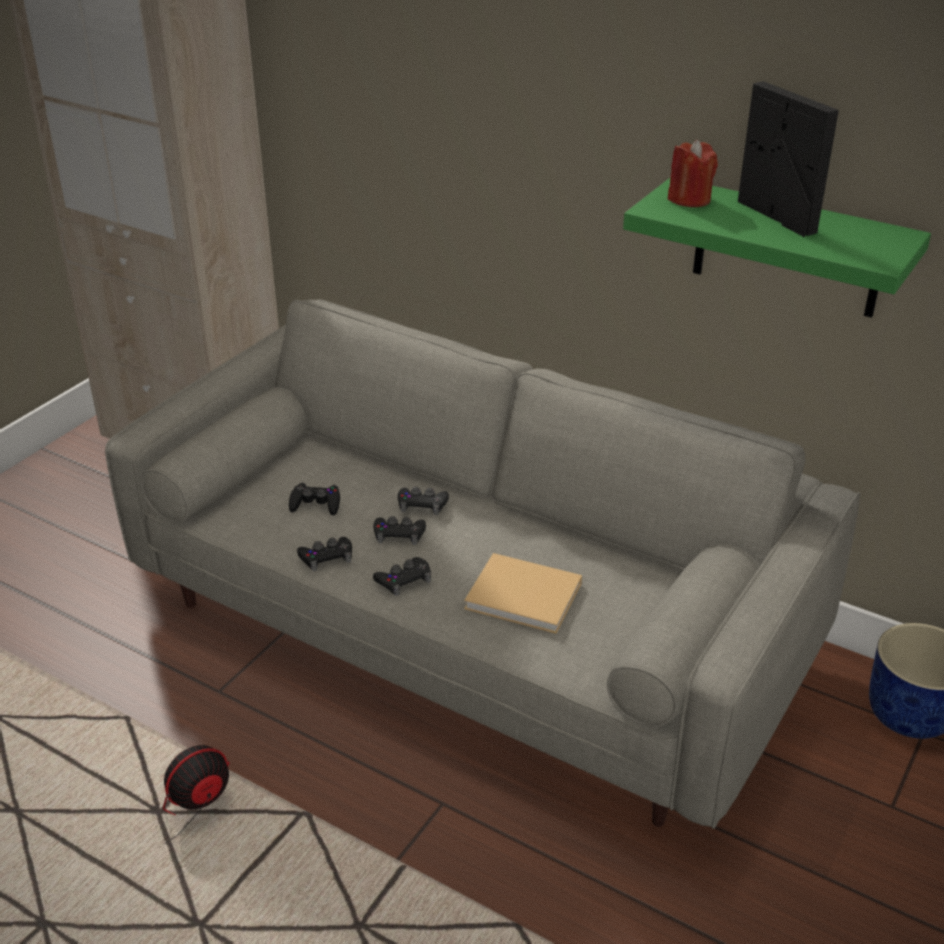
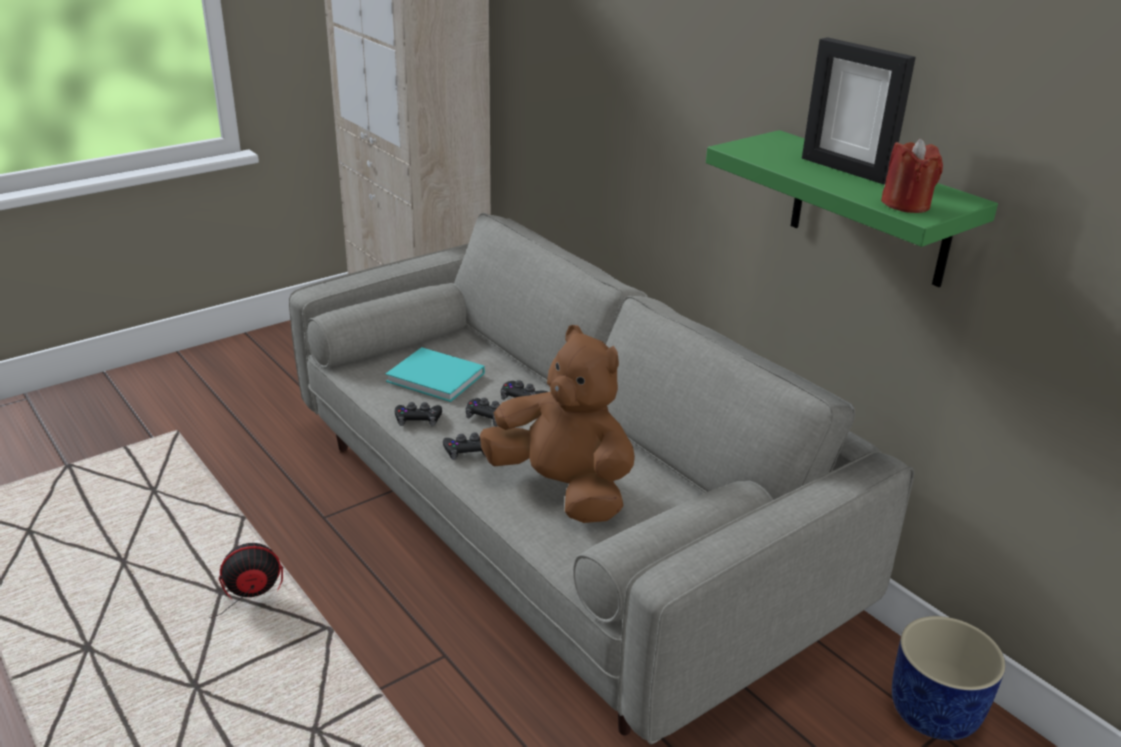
camera: 20 degrees right, 5 degrees down
(316, 504) = (438, 378): black game controller -> turquoise book
(526, 597) = (562, 489): beige book -> brown plush toy
(689, 199) = (778, 146): red candle -> red candle (906, 204)
(774, 217) = (846, 169): picture frame -> picture frame turned 150 degrees clockwise

